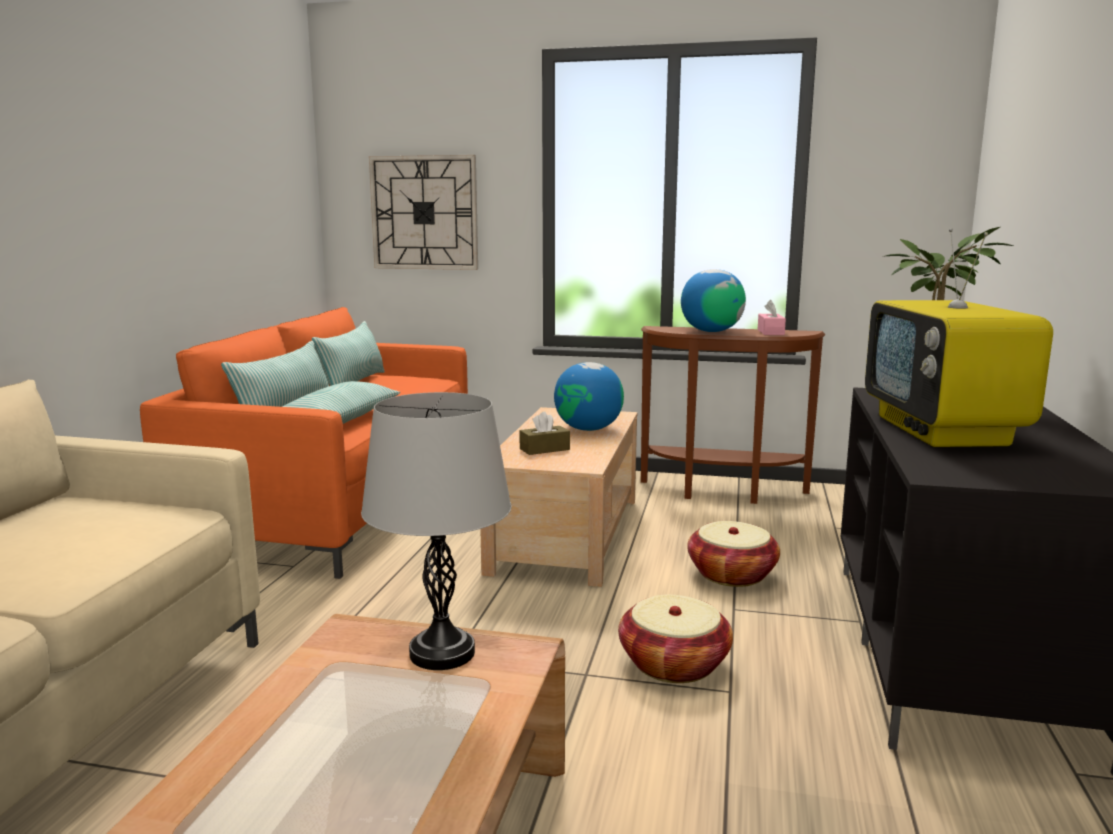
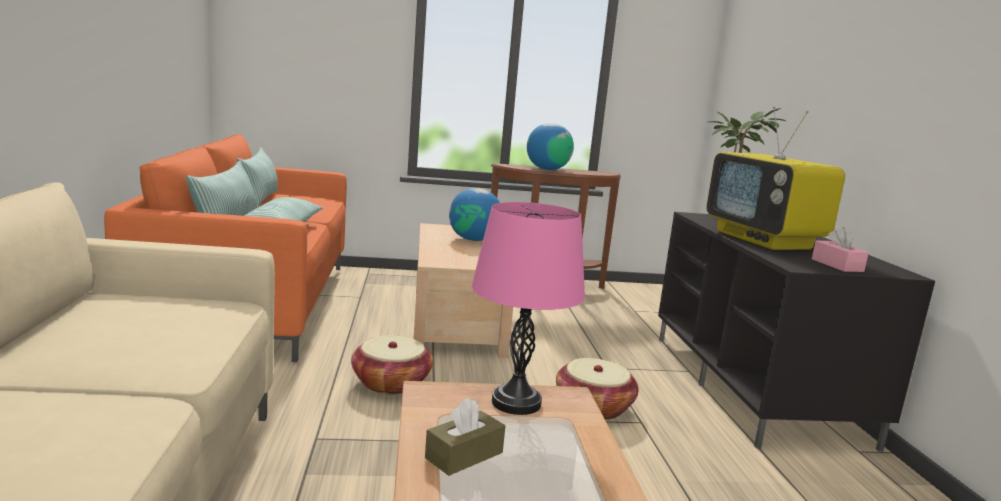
camera: 20 degrees left, 0 degrees up
(424, 213) = (311, 60): wall clock -> none
(442, 653) = (516, 402): grey table lamp -> pink table lamp
(544, 449) = (456, 254): brown tissue box -> brown tissue box (464, 455)
(732, 574) = (590, 345): basket -> basket (391, 383)
(770, 332) = (587, 172): pink tissue box -> pink tissue box (837, 265)

